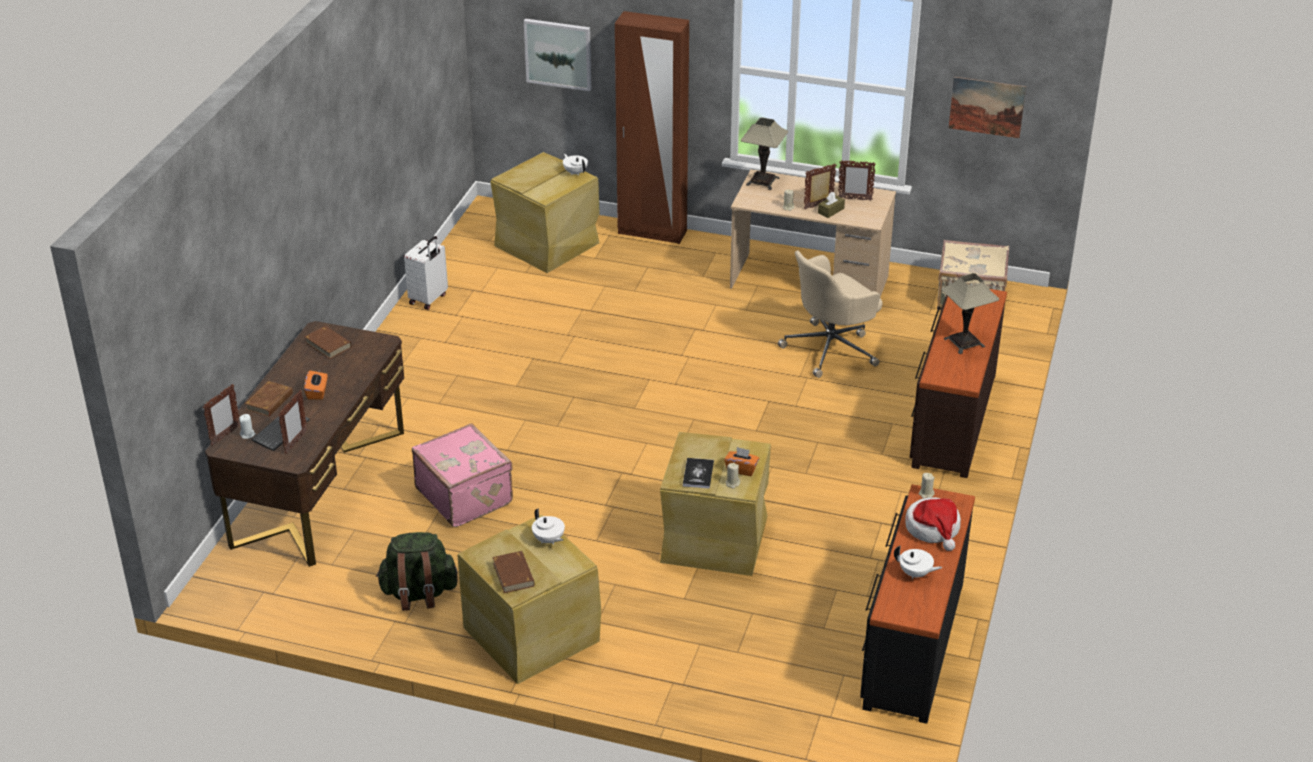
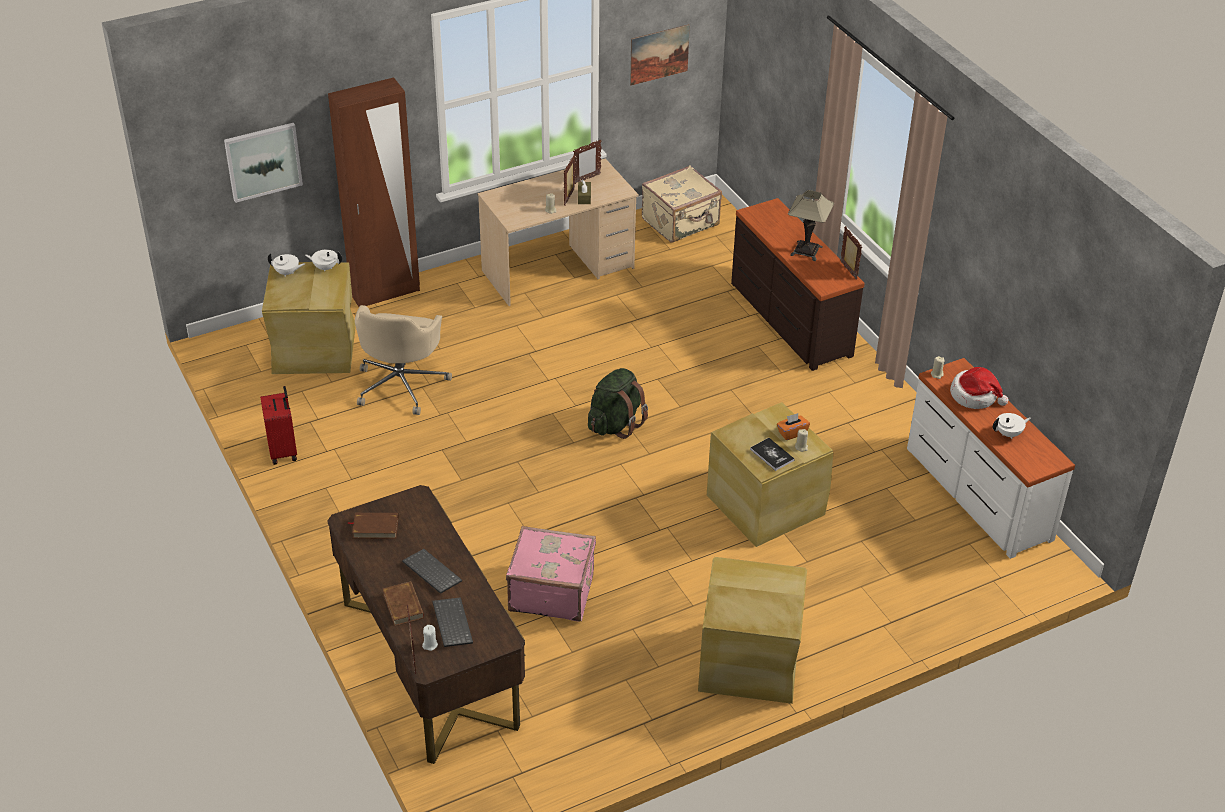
camera: 45 degrees left, 5 degrees up
(295, 443) = (480, 624): picture frame -> picture frame (848, 271)
(317, 392) = (430, 572): orange tissue box -> keyboard
(419, 593) = (629, 690): green backpack -> green backpack (615, 424)
(429, 299) = (284, 451): white suitcase -> red suitcase
(513, 574) = (766, 614): brown book -> none
(548, 540) = (748, 572): white teapot -> white teapot (287, 273)
(762, 181) = (501, 198): table lamp -> none
(831, 349) = (644, 313): beige office chair -> beige office chair (401, 384)
(911, 644) = (976, 494): black dresser -> white dresser

